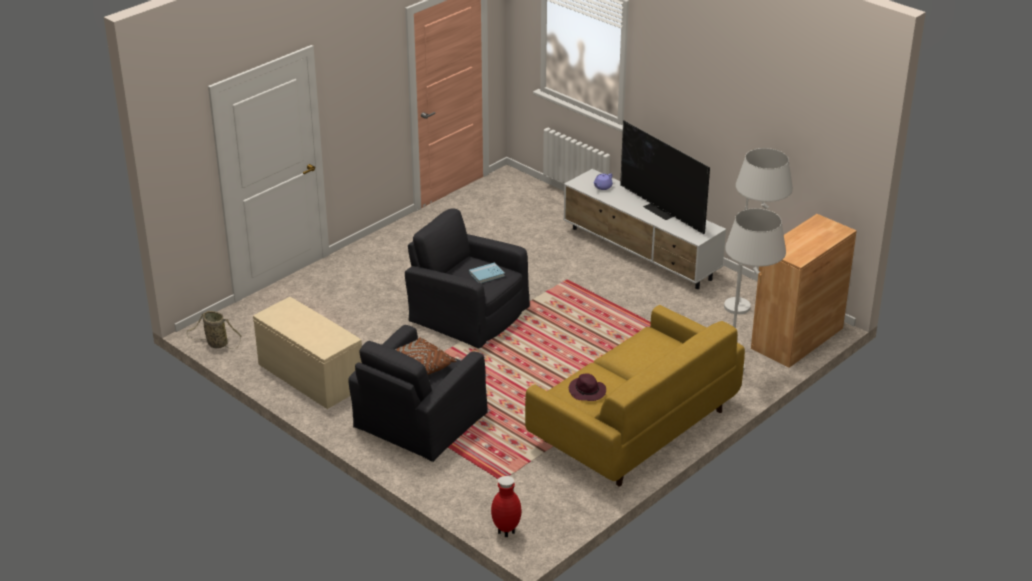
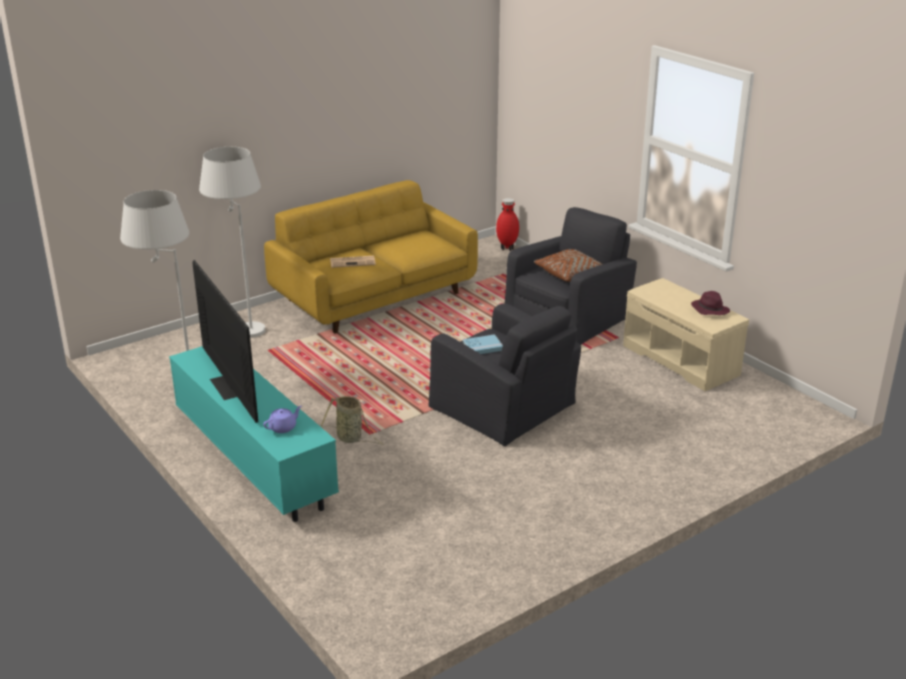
camera: 170 degrees left, 5 degrees down
(215, 343) = (798, 400): basket -> basket (351, 438)
(587, 391) = (420, 243): purple hat -> purple hat (709, 309)
(641, 254) = (254, 459): white tv stand -> turquoise tv stand
(645, 355) = (353, 262): none -> newspaper
(797, 338) = (160, 349): brown cabinet -> none

